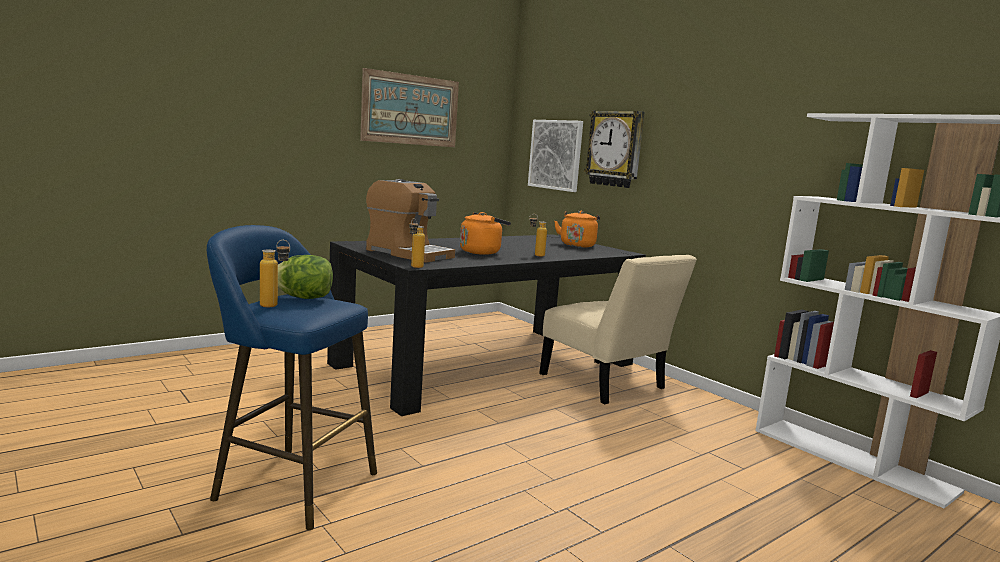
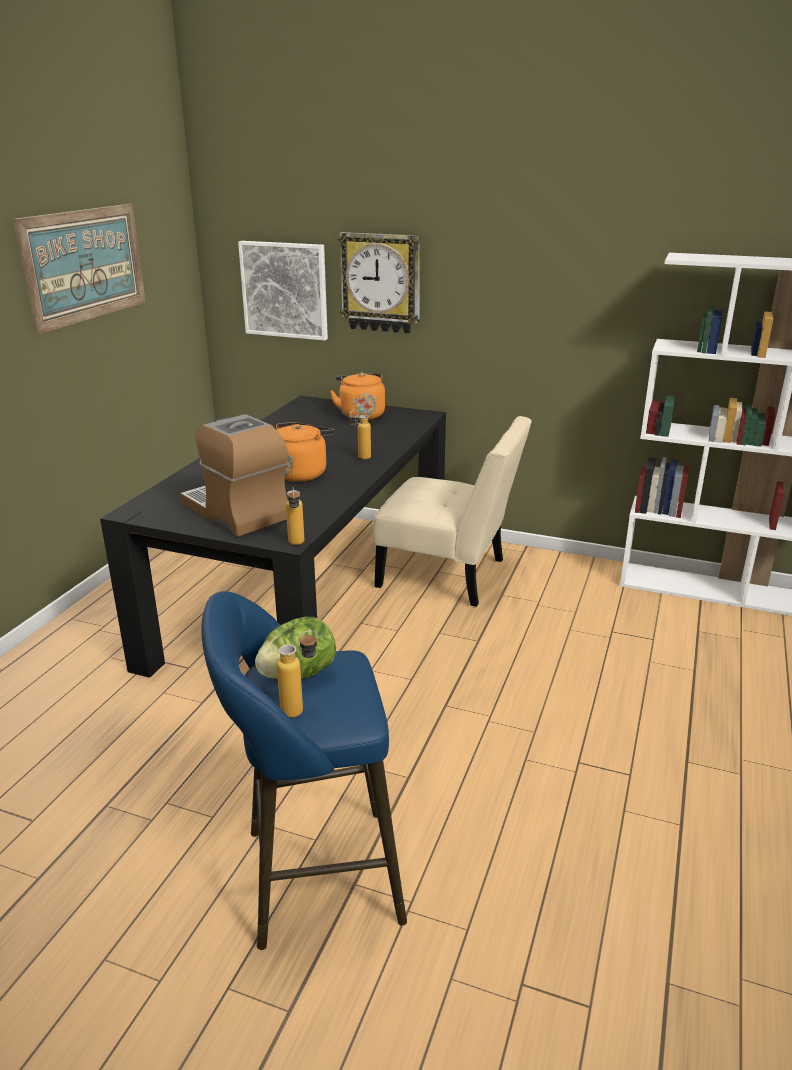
camera: 30 degrees left, 15 degrees up
(408, 253) = (236, 512): coffee machine -> coffee machine turned 135 degrees counterclockwise

